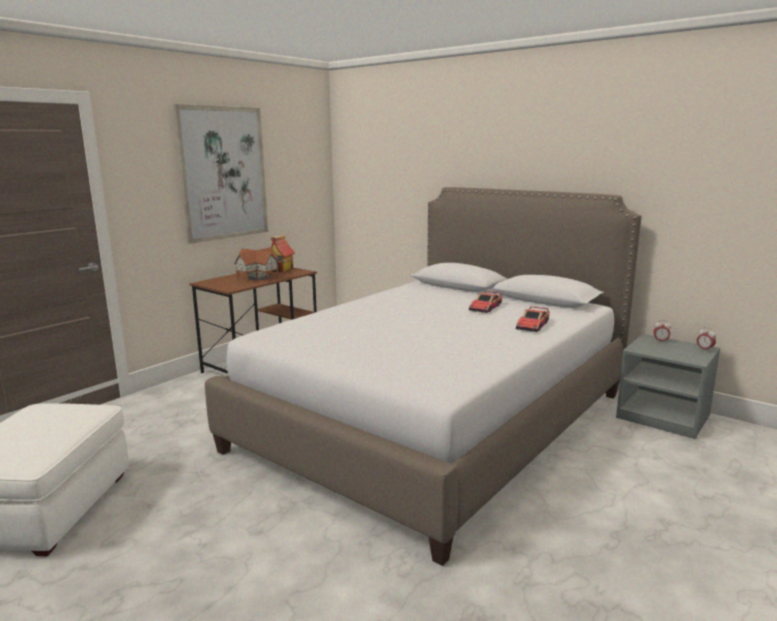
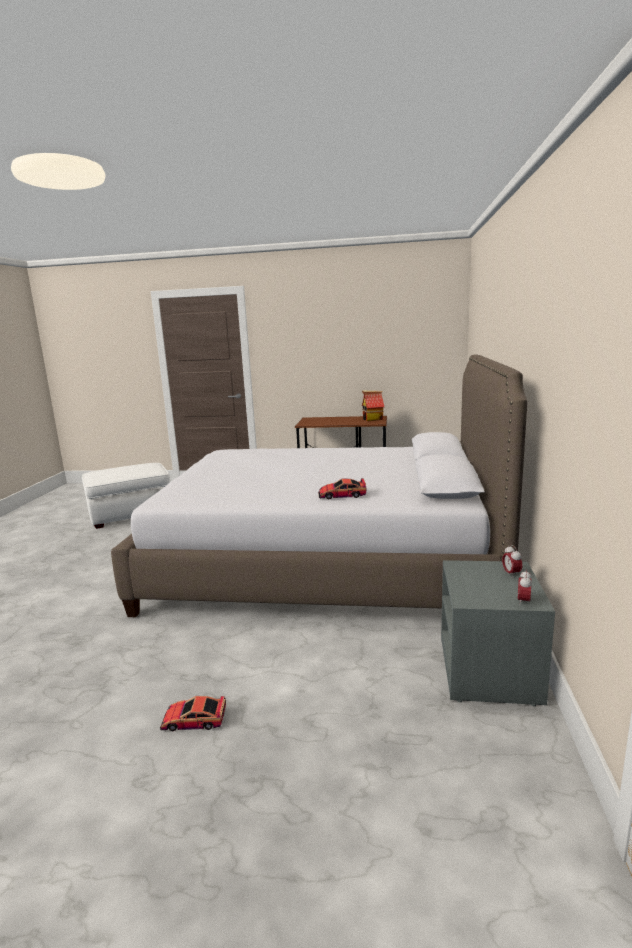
camera: 60 degrees right, 0 degrees up
(223, 173) = (341, 337): picture -> none
(257, 277) = (340, 421): toy house -> none
(485, 308) = (375, 475): toy car -> toy car (194, 720)

